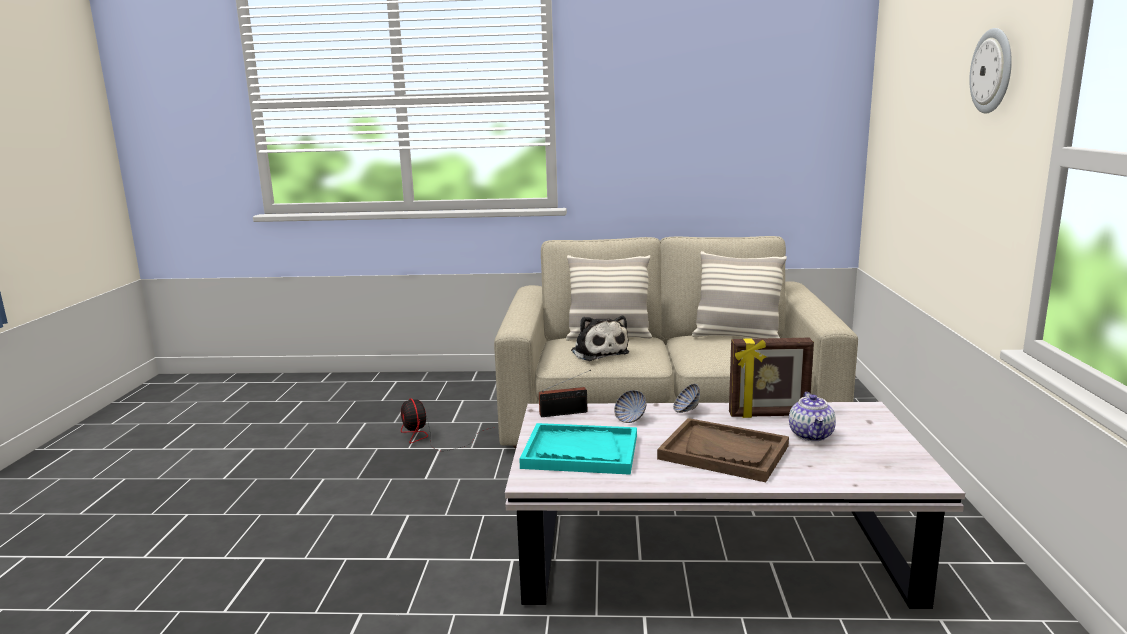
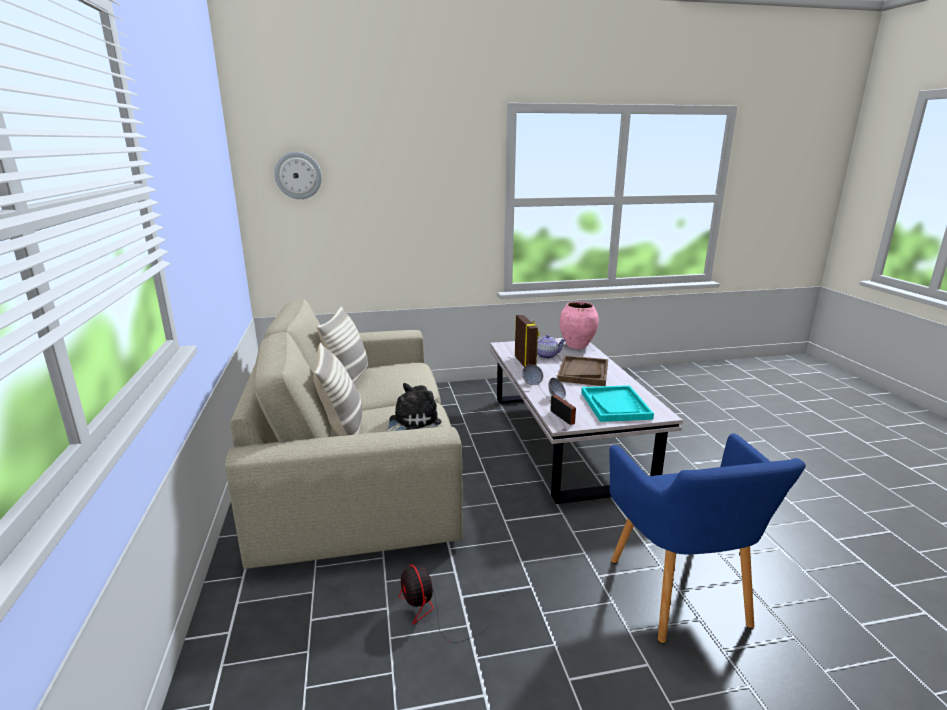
camera: 105 degrees left, 5 degrees up
(338, 555) = (680, 597): none -> blue armchair
(431, 438) = (437, 612): fan -> fan turned 105 degrees clockwise
(880, 471) = (576, 346): none -> pink vase
(992, 71) = (440, 163): wall clock -> wall clock (298, 175)

